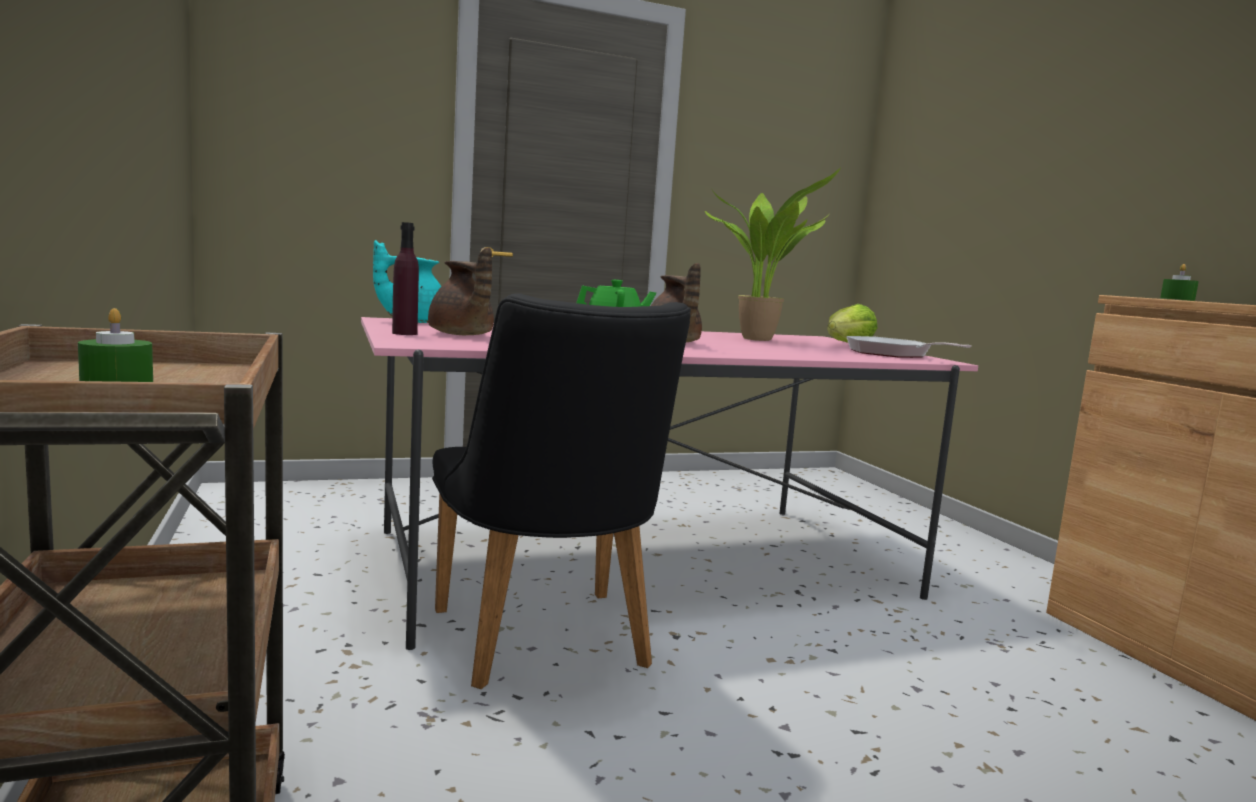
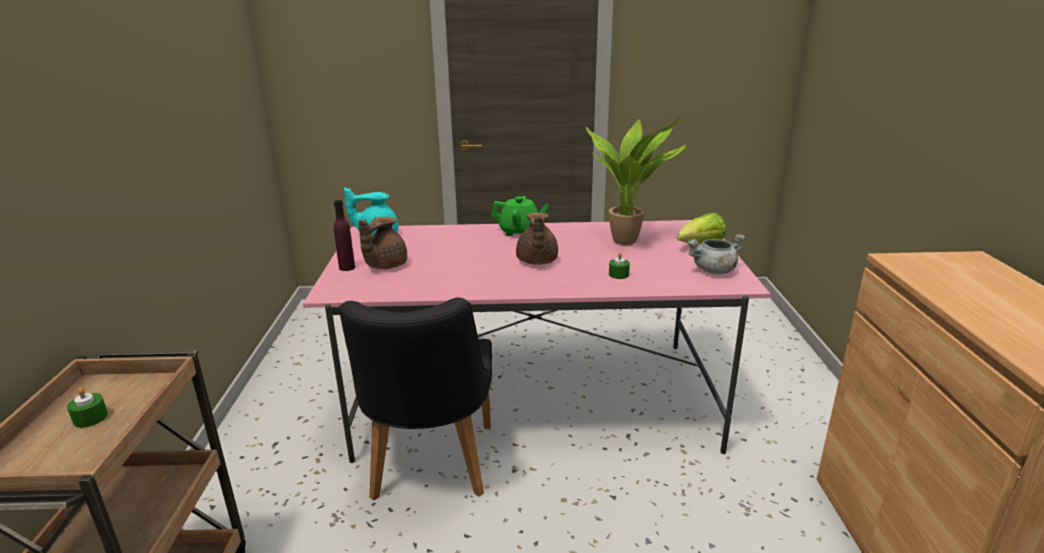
camera: 20 degrees right, 15 degrees up
(461, 335) = (384, 265): brown teapot -> brown teapot turned 45 degrees clockwise
(892, 354) = (714, 271): frying pan -> grey cooking pot
(1177, 299) = (930, 269): green candle -> green candle (618, 274)

